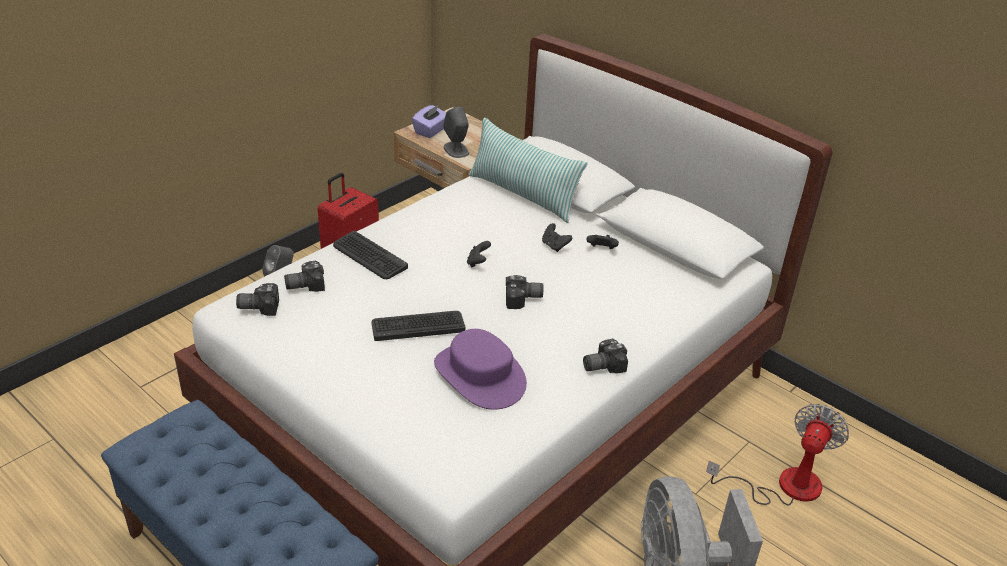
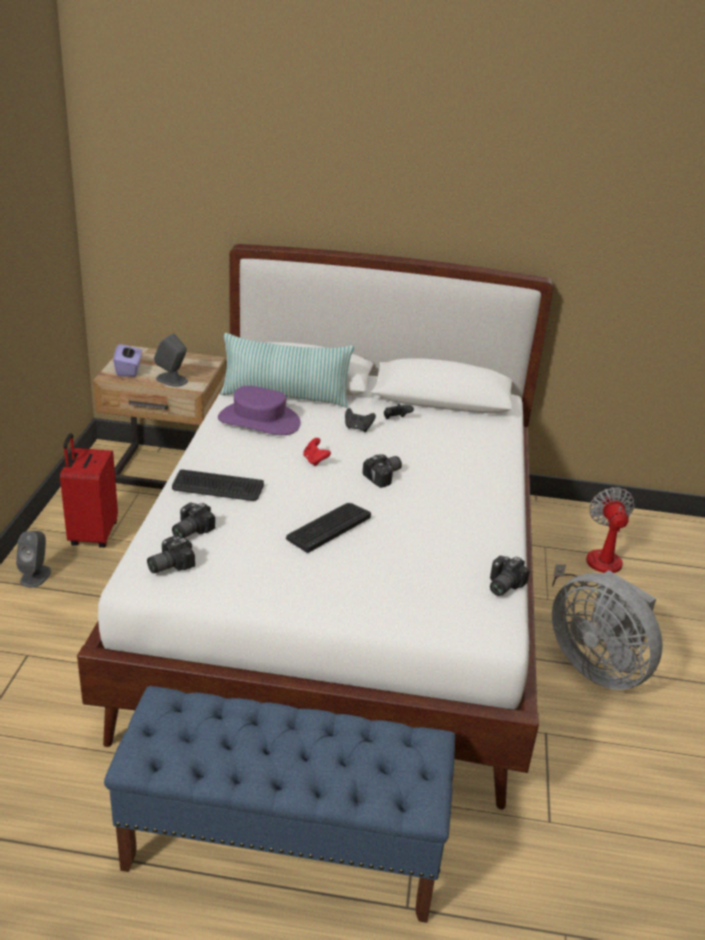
camera: 35 degrees left, 5 degrees down
(478, 262) = (315, 461): black game controller -> red game controller
(480, 375) = (422, 545): purple hat -> purple hat (259, 421)
(602, 365) = (496, 502): camera -> camera (501, 585)

